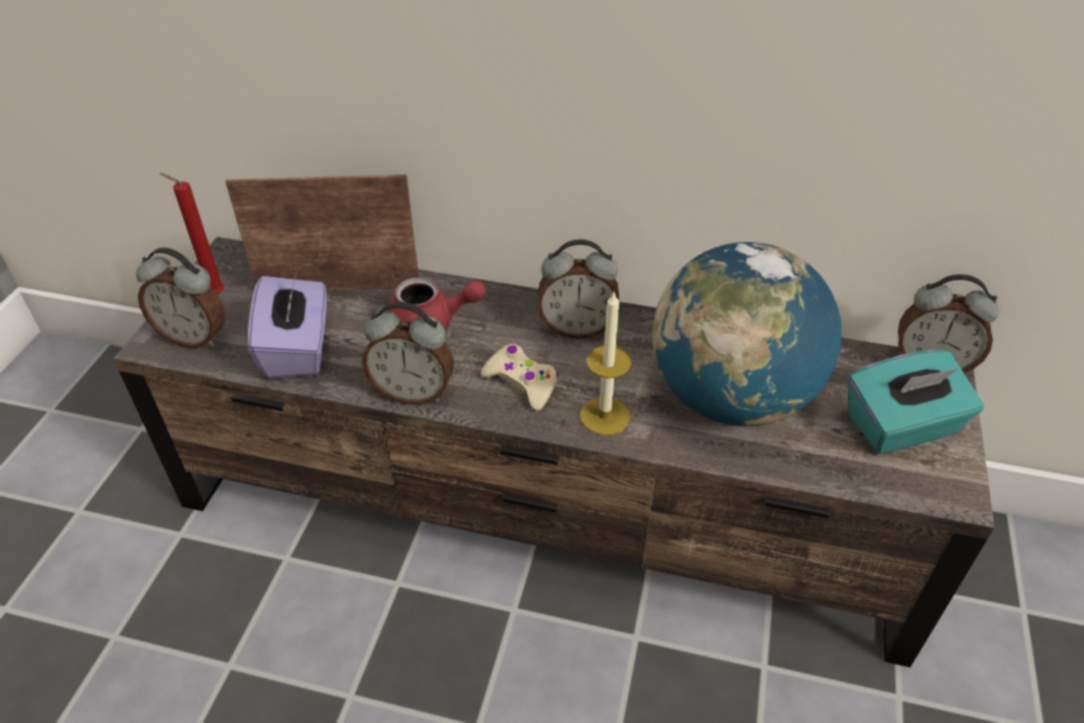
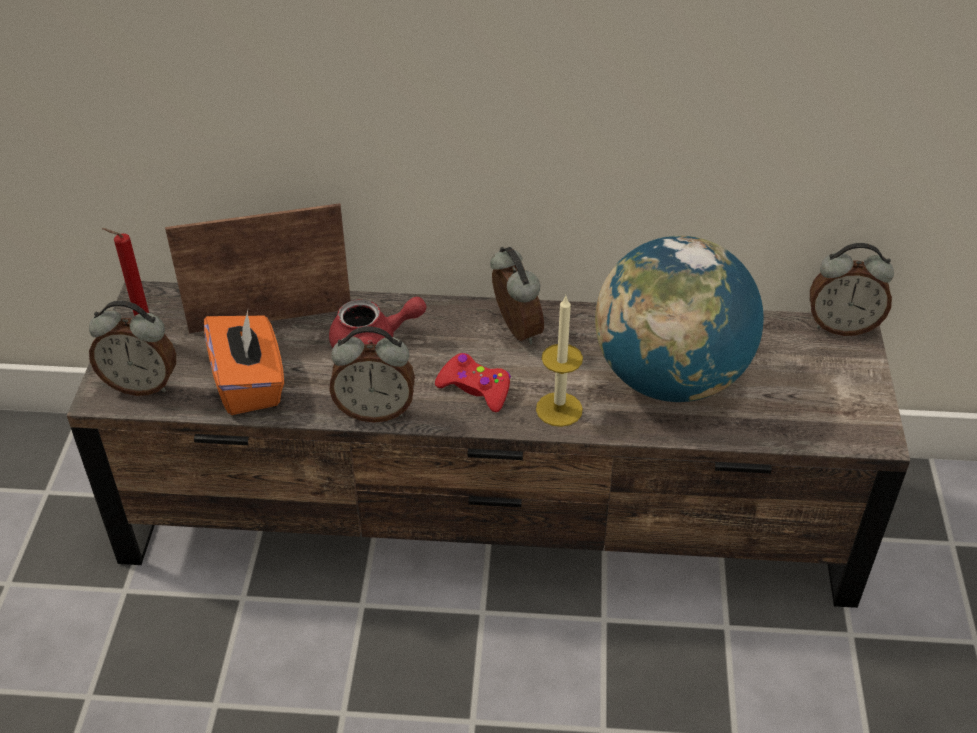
camera: 10 degrees left, 0 degrees up
(298, 349) = (249, 383): purple tissue box -> orange tissue box
(522, 382) = (475, 388): beige game controller -> red game controller
(577, 328) = (514, 331): alarm clock -> alarm clock turned 105 degrees counterclockwise
(902, 427) = (823, 385): turquoise tissue box -> none

